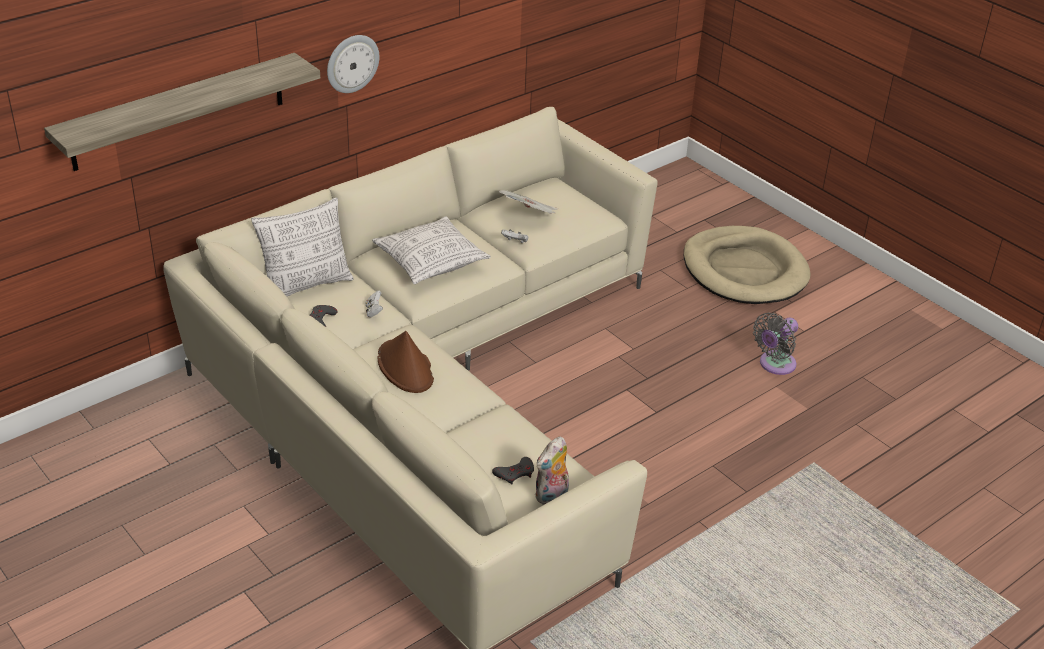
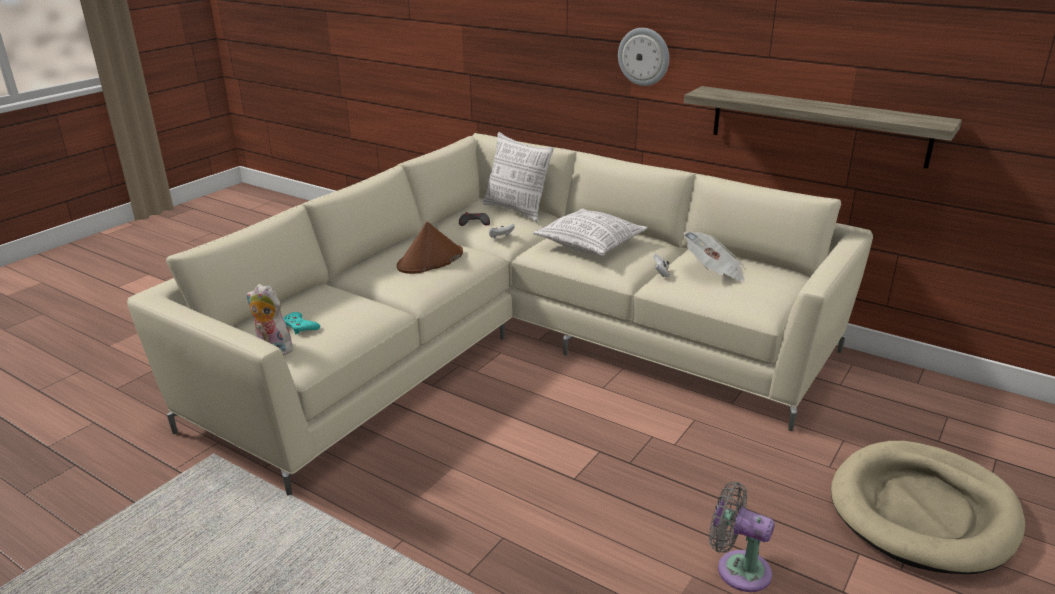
camera: 75 degrees right, 10 degrees down
(178, 112) = (501, 35): shelf -> shelf (817, 126)
(515, 473) = (300, 327): grey game controller -> turquoise game controller

